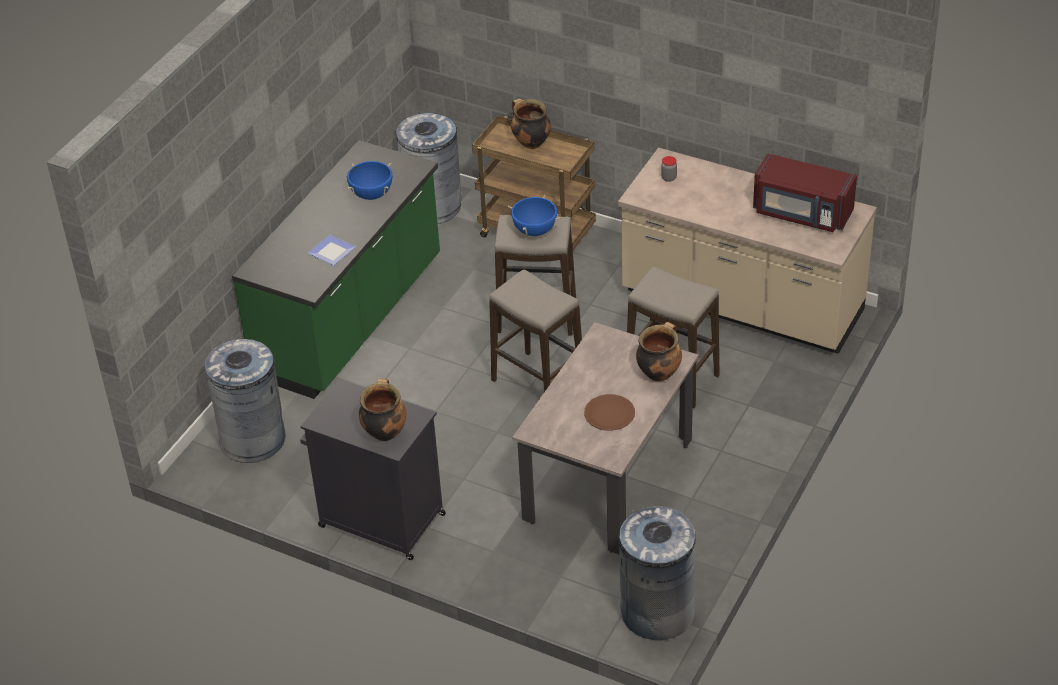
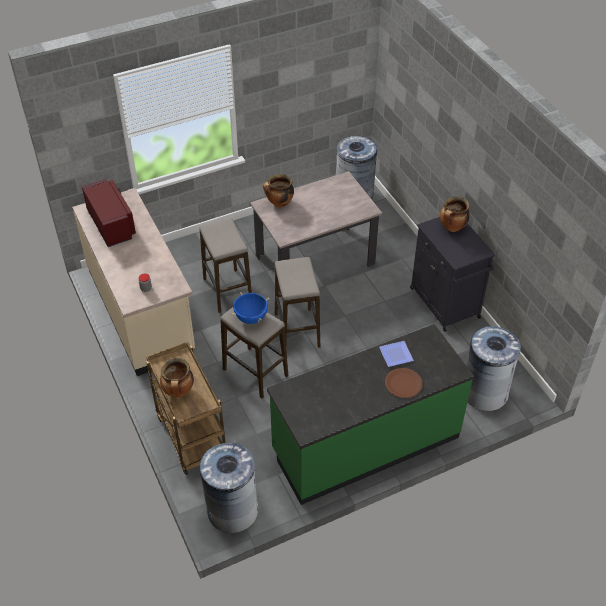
camera: 145 degrees left, 5 degrees up
(371, 195) = (333, 386): blue cooking pot -> none
(609, 414) = (324, 198): brown plate -> brown plate (403, 383)

